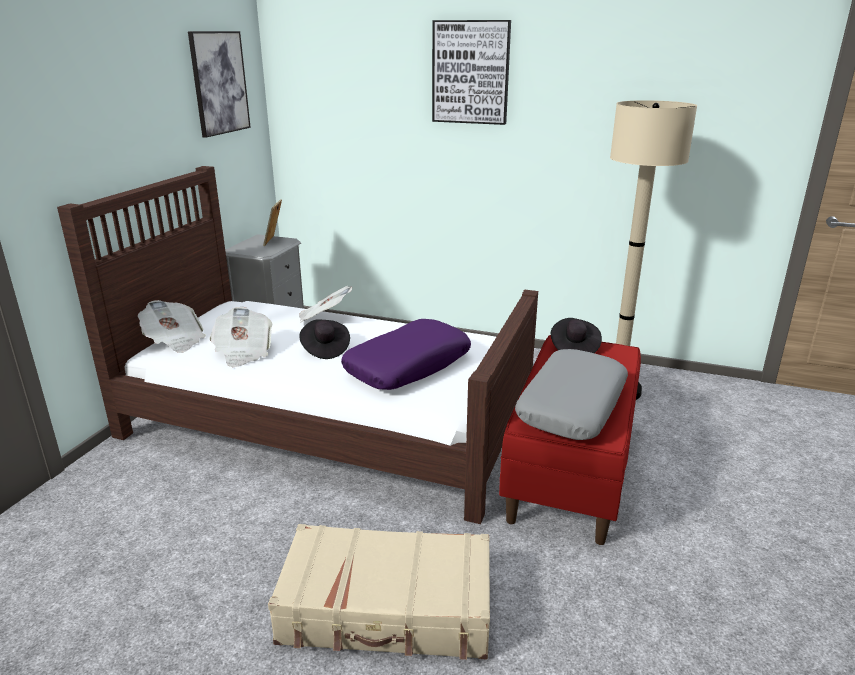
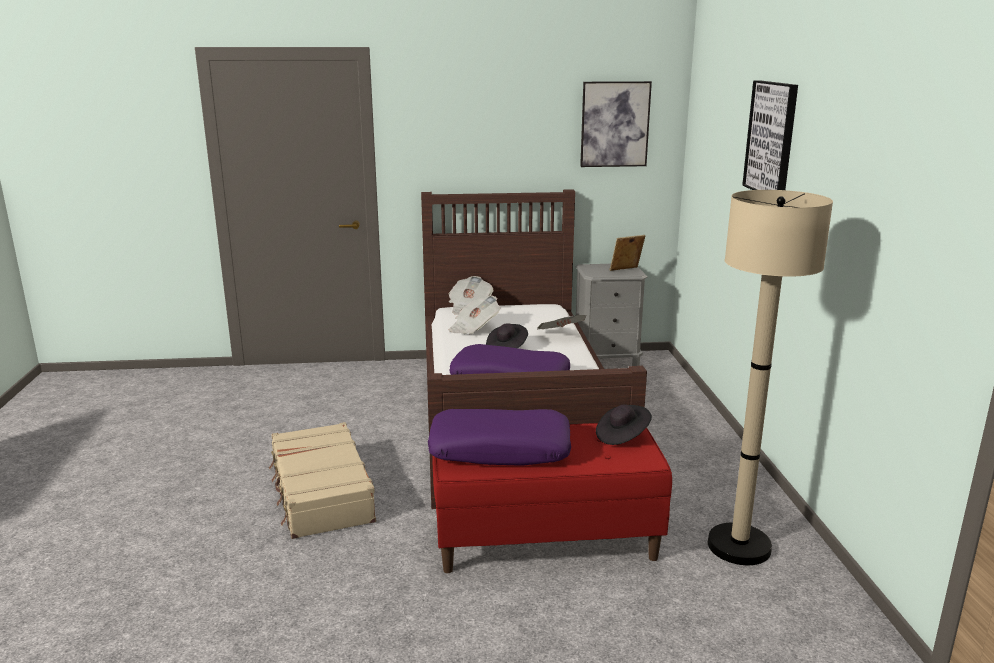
camera: 65 degrees right, 5 degrees down
(571, 406) = (500, 449): grey pillow -> purple pillow

